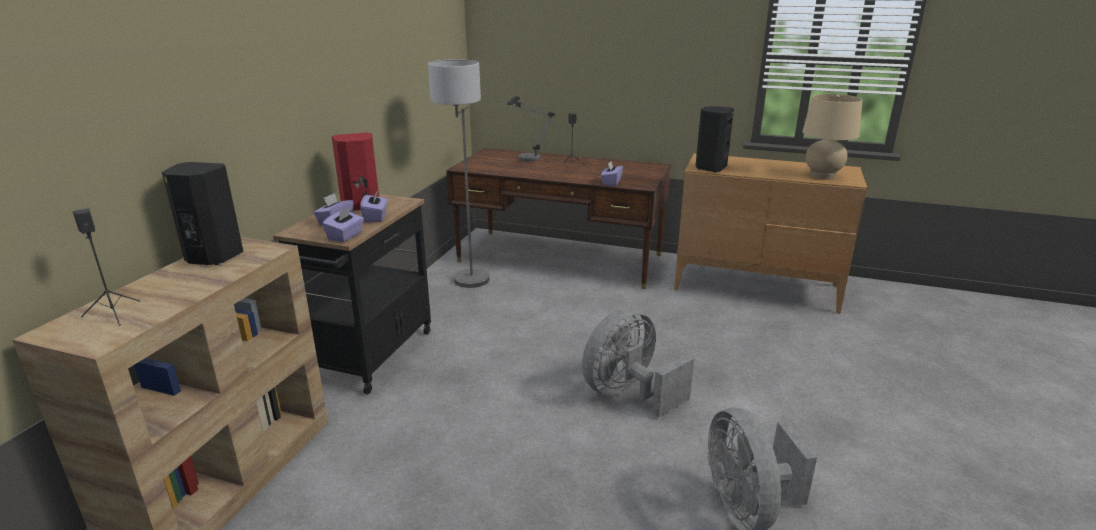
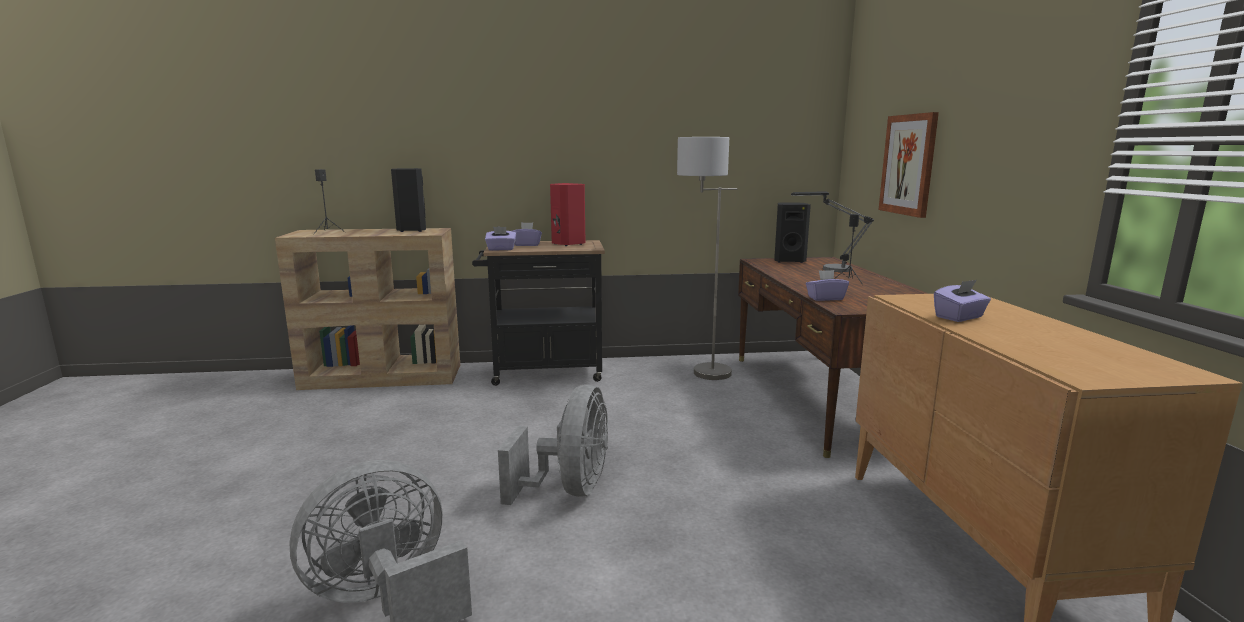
camera: 65 degrees right, 10 degrees down
(376, 217) = (546, 248): purple tissue box -> purple tissue box (959, 317)
(574, 68) = (908, 164): none -> picture
(628, 394) = (570, 489): grey fan -> grey fan turned 75 degrees clockwise
(710, 168) = (919, 302): black speaker -> black speaker (788, 260)
(822, 176) = (1065, 357): beige table lamp -> none

